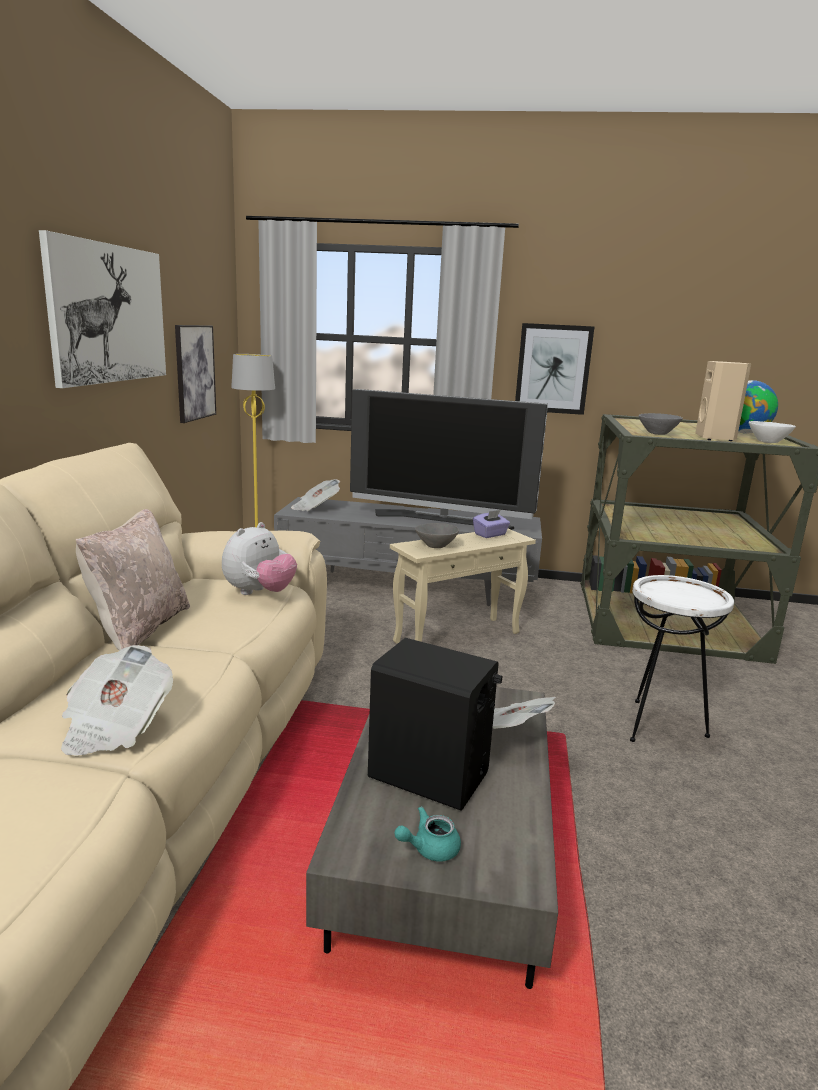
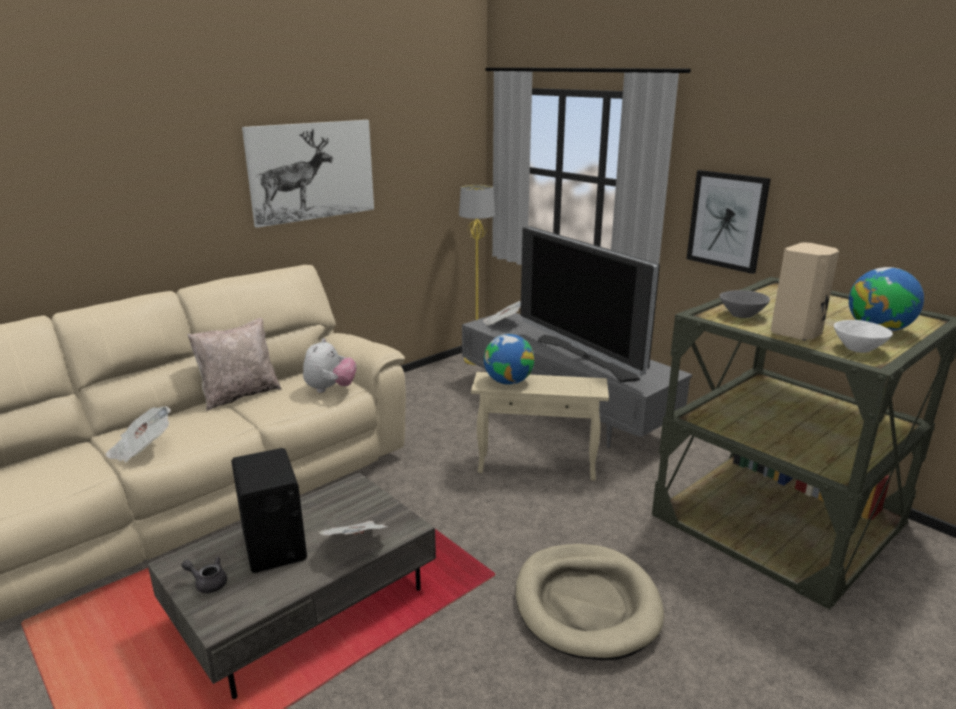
camera: 40 degrees right, 5 degrees up
(194, 372) = (417, 203): picture -> none
(259, 593) = (330, 389): plush toy -> plush toy turned 60 degrees counterclockwise
(429, 848) = (208, 583): turquoise teapot -> grey teapot
(435, 545) = (508, 382): grey bowl -> globe
(490, 534) = (576, 382): purple tissue box -> none
(658, 725) = (586, 604): white side table -> beige dog bed

